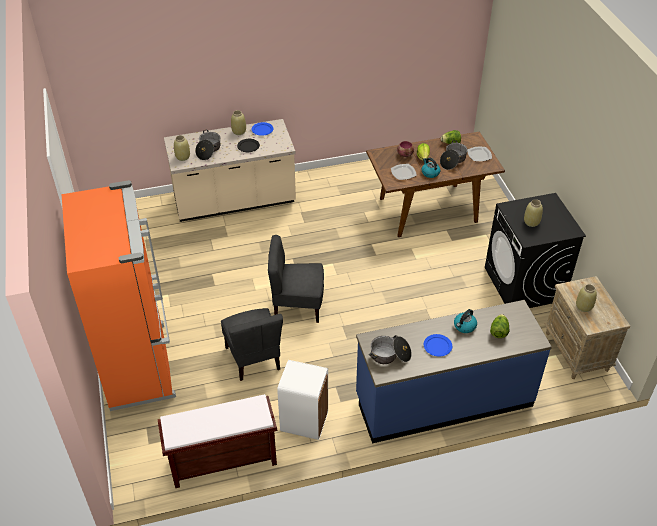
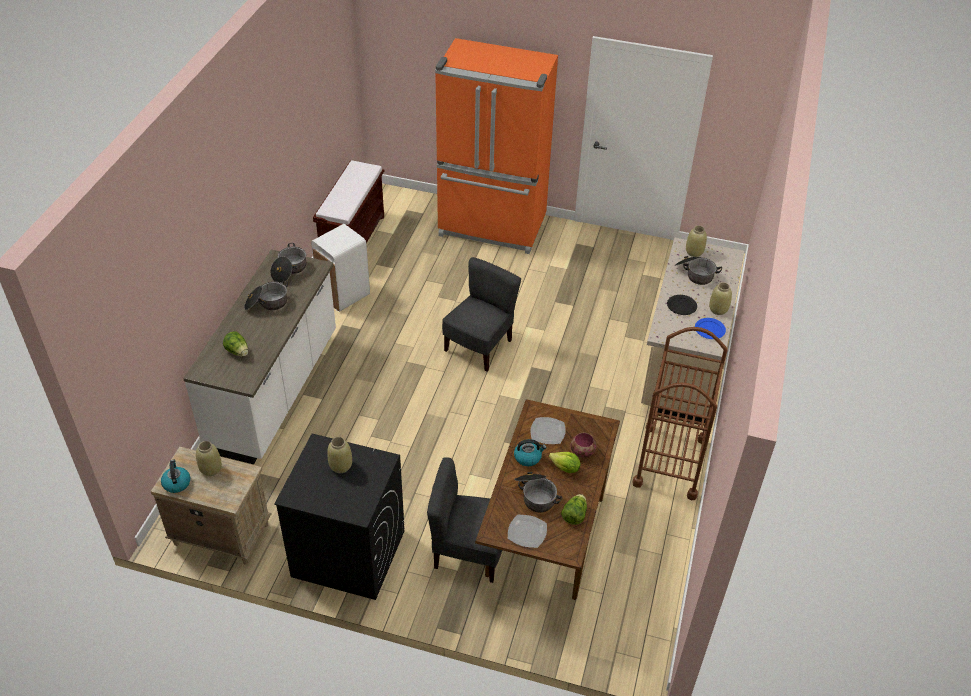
camera: 120 degrees right, 0 degrees up
(254, 358) = (439, 293): grey chair -> grey chair (469, 552)
(327, 181) = (670, 461): none -> brown cart
(437, 346) = (267, 303): blue plate -> cooking pot
(443, 400) = (275, 391): blue counter -> white counter
(464, 326) = (268, 332): kettle -> kettle (176, 483)

